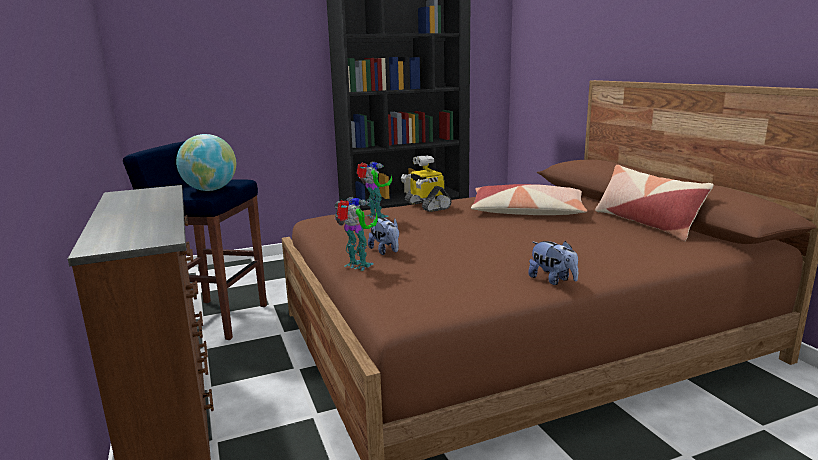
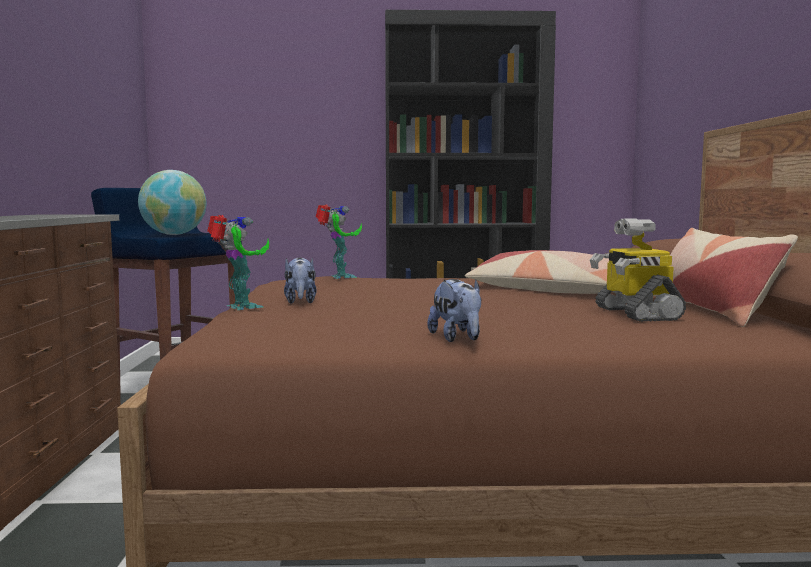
camera: 20 degrees right, 10 degrees down
(426, 206) = (428, 278): toy robot -> toy robot (635, 313)

